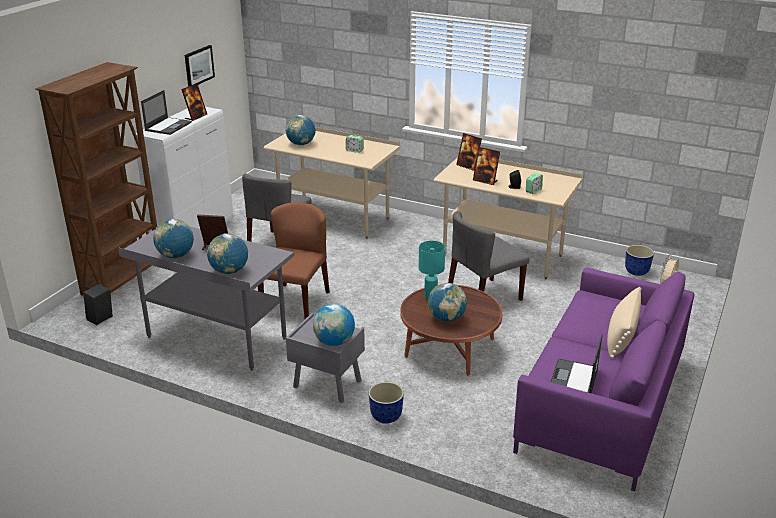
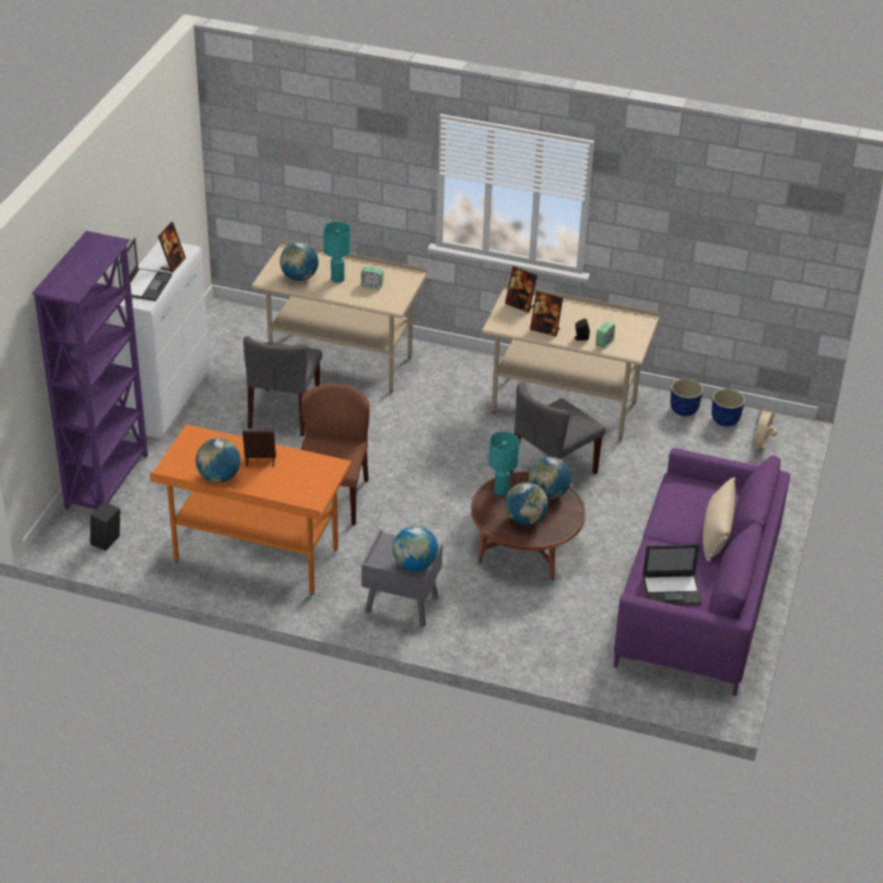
camera: 10 degrees left, 10 degrees up
(124, 279) = (108, 481): brown bookcase -> purple bookcase
(199, 66) = (161, 186): picture -> none
(216, 338) = (256, 556): grey desk -> orange desk
(229, 271) = (289, 495): globe -> globe (548, 494)
(330, 146) = (337, 279): none -> turquoise table lamp
(386, 417) = (475, 639): planter -> planter (684, 411)
(573, 379) = (672, 590): laptop -> laptop turned 105 degrees counterclockwise

